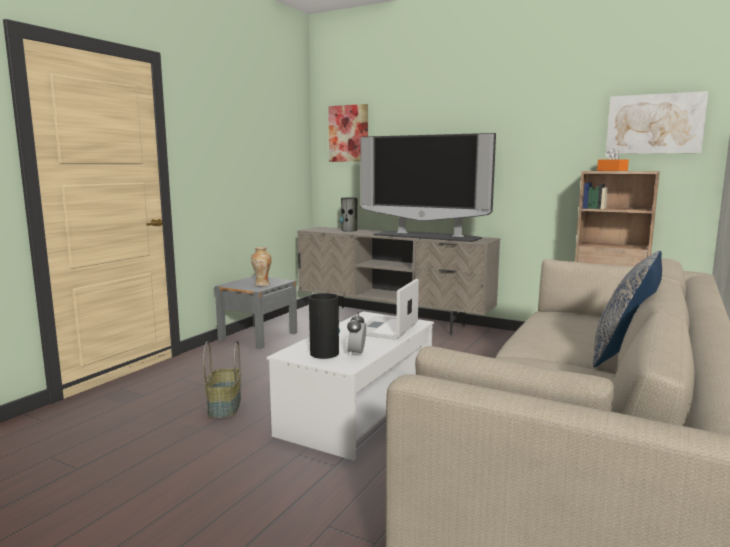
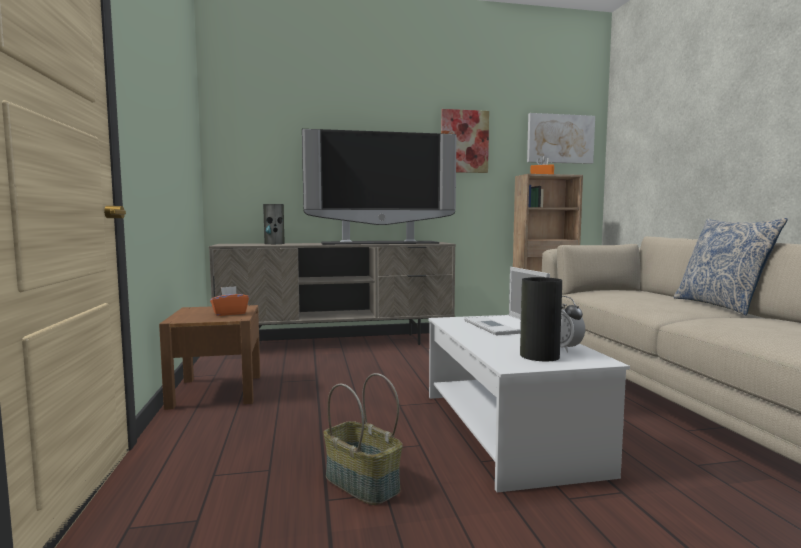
camera: 40 degrees left, 5 degrees down
(258, 336) = (216, 391): grey nightstand -> brown nightstand
(262, 285) = (229, 313): vase -> orange tissue box
(348, 133) = (258, 128): picture -> picture (464, 141)

